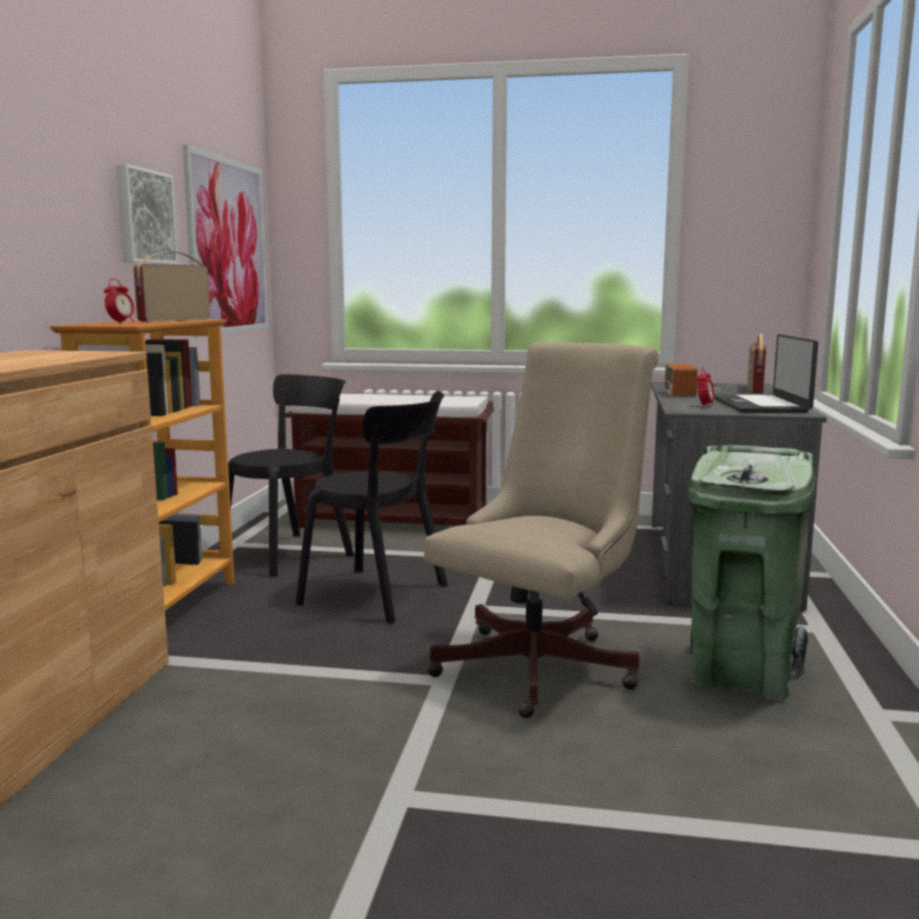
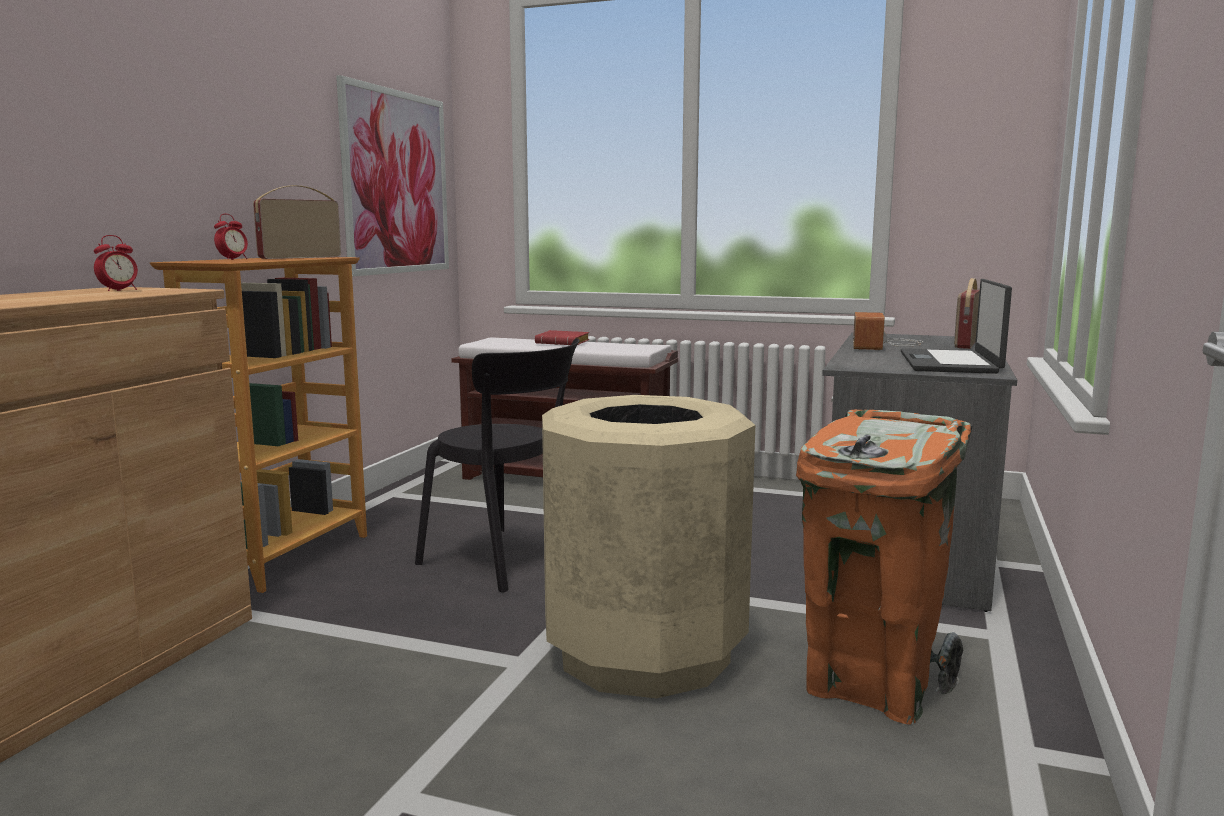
camera: 10 degrees right, 0 degrees up
(143, 217) = (281, 150): picture -> none
(292, 553) = (443, 507): black chair -> none
(390, 397) = (564, 343): none -> red book
(544, 664) = (645, 653): beige office chair -> beige trash can
(704, 406) = (879, 362): alarm clock -> alarm clock (119, 290)
(741, 675) = (872, 685): green trash can -> orange trash can

